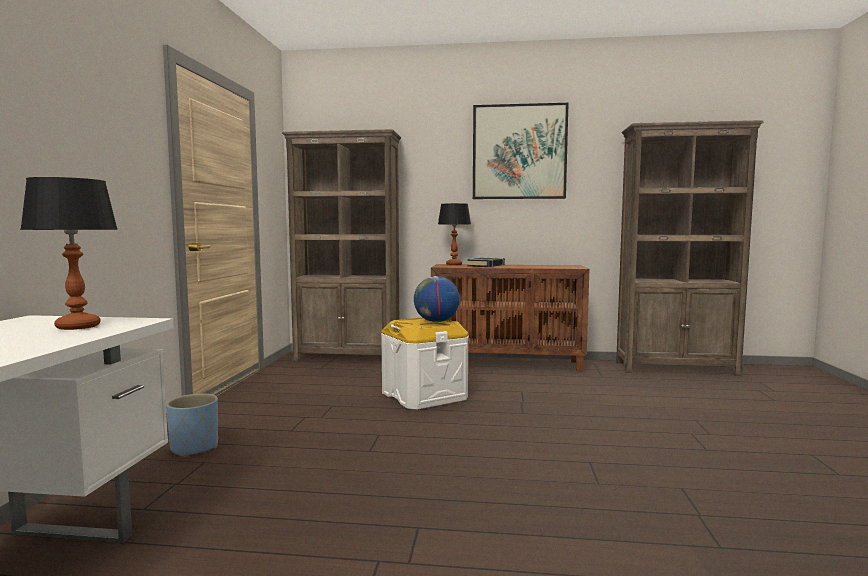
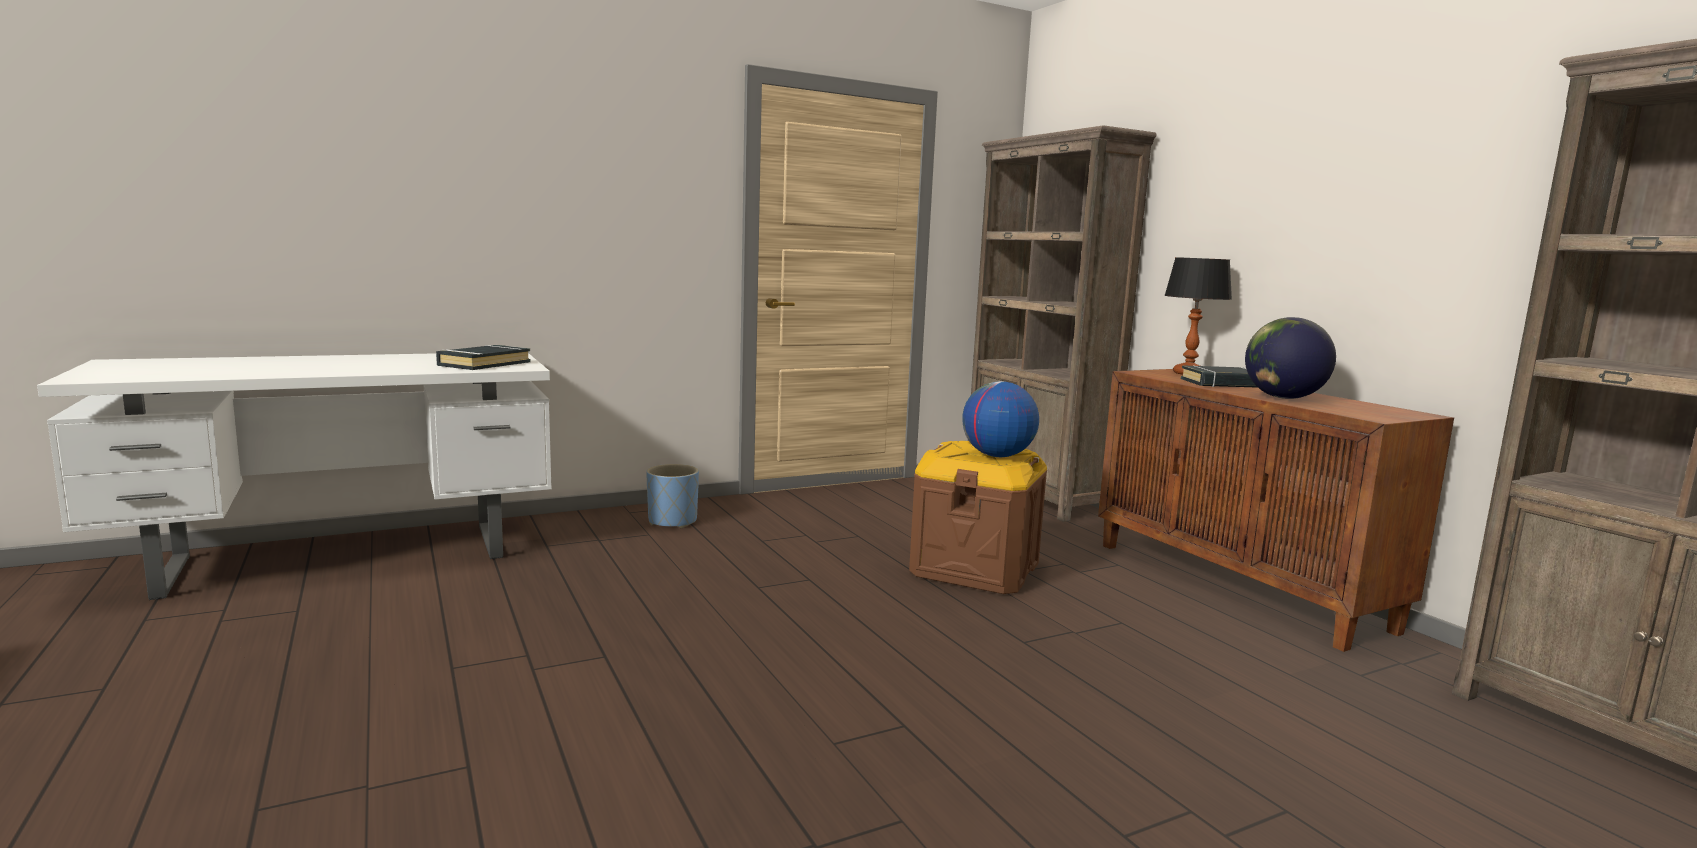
camera: 55 degrees right, 5 degrees up
(77, 327) = (484, 364): table lamp -> black book
(424, 396) = (974, 569): white storage box -> brown storage box
(519, 152) = (1357, 148): picture -> none
(527, 267) = (1283, 398): none -> globe

